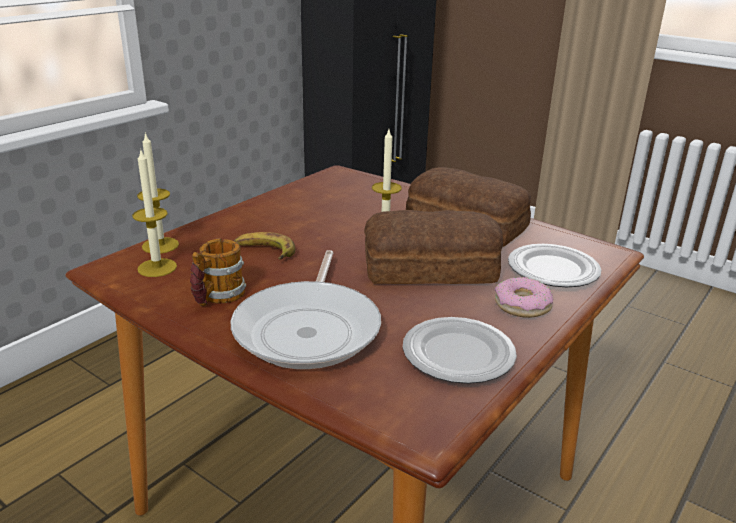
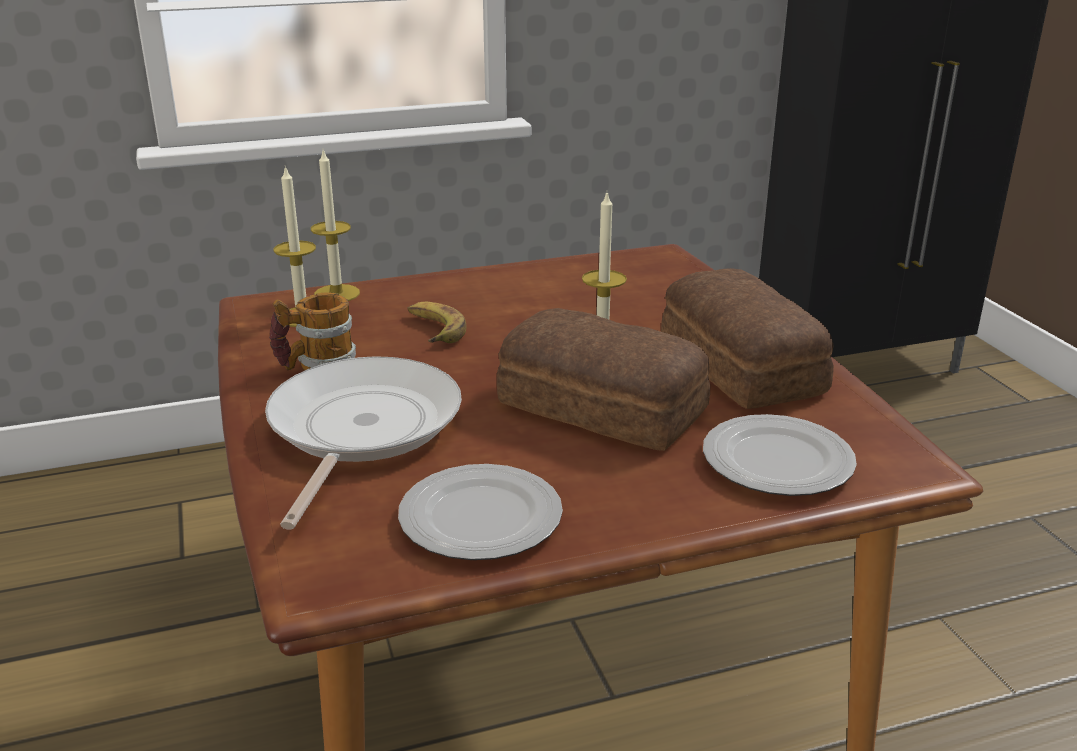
camera: 35 degrees right, 0 degrees up
(309, 328) = (360, 430): frying pan -> frying pan turned 150 degrees clockwise
(522, 305) = (656, 492): donut -> none

